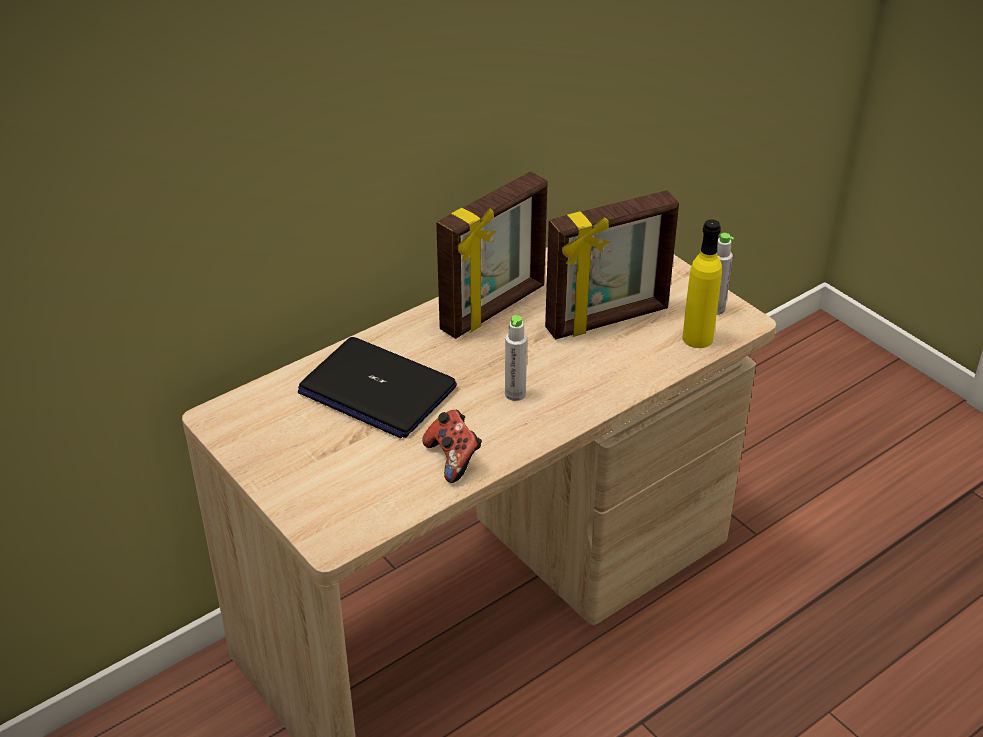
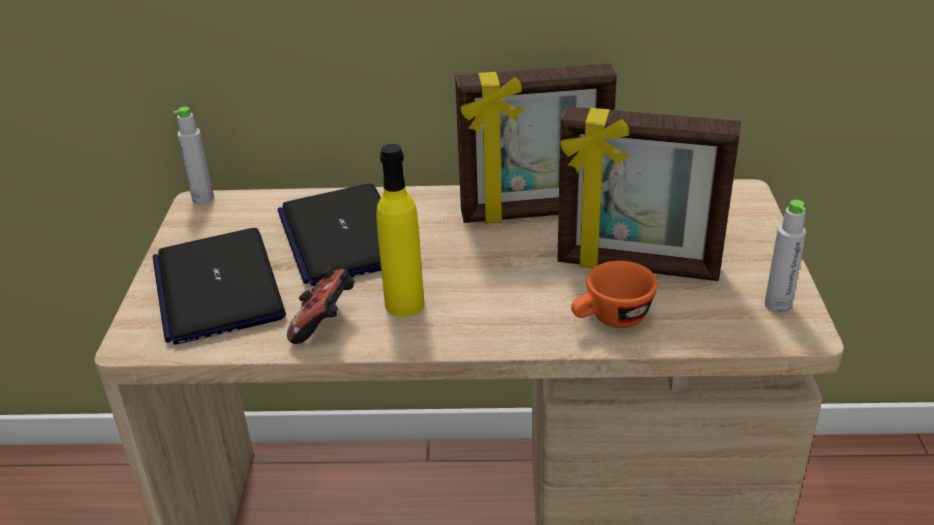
camera: 40 degrees right, 5 degrees down
(334, 473) = (217, 287): none -> laptop
(515, 394) = (457, 294): grey bottle -> grey bottle (203, 198)
(632, 365) = (611, 320): none -> orange cup
(697, 338) = (720, 325): yellow bottle -> yellow bottle (404, 304)

